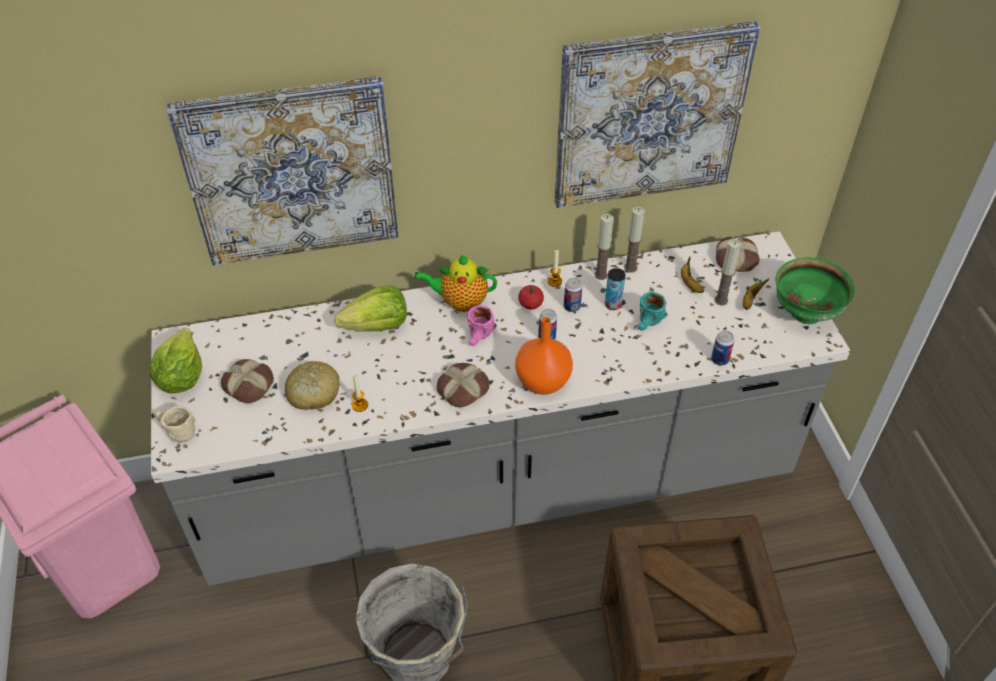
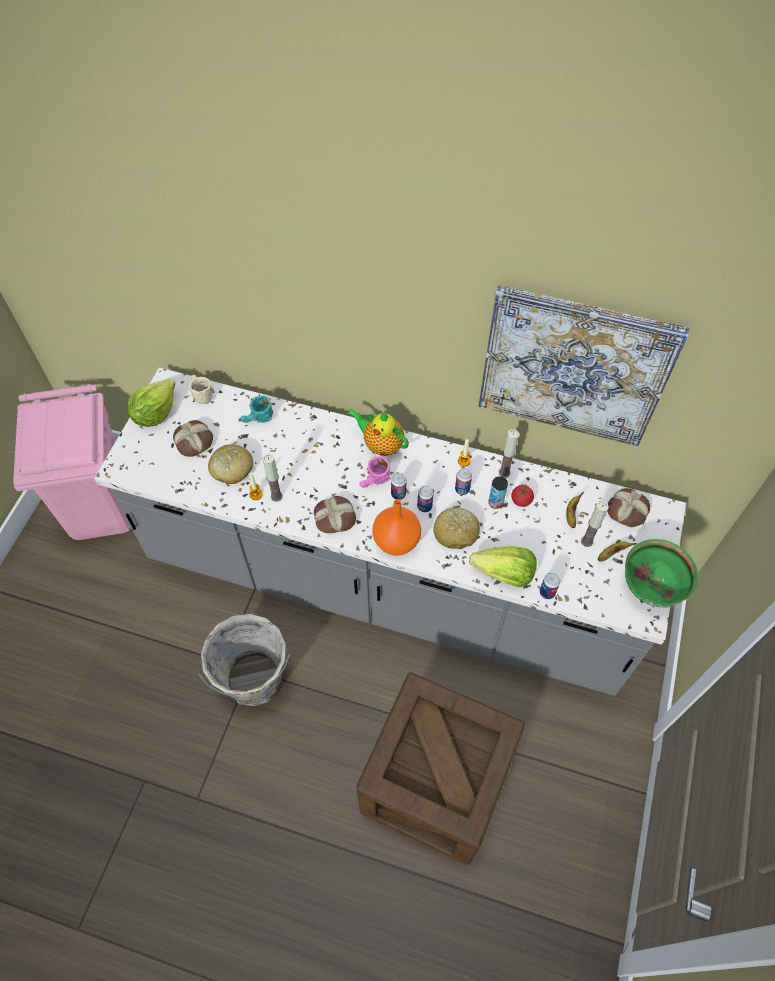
camera: 30 degrees right, 10 degrees up
(175, 432) = (127, 454): beige mug -> beige mug (200, 394)
(291, 172) = (265, 299): picture -> none
(377, 326) = (308, 436): lettuce -> lettuce (504, 574)
(512, 338) = (398, 494): none -> can
(530, 304) = (432, 472): tomato -> tomato (521, 500)
(595, 347) = (456, 532): none -> bread
(630, 267) = (533, 477): candle -> candle (276, 496)
(648, 324) = (512, 533): turquoise mug -> turquoise mug (258, 420)

